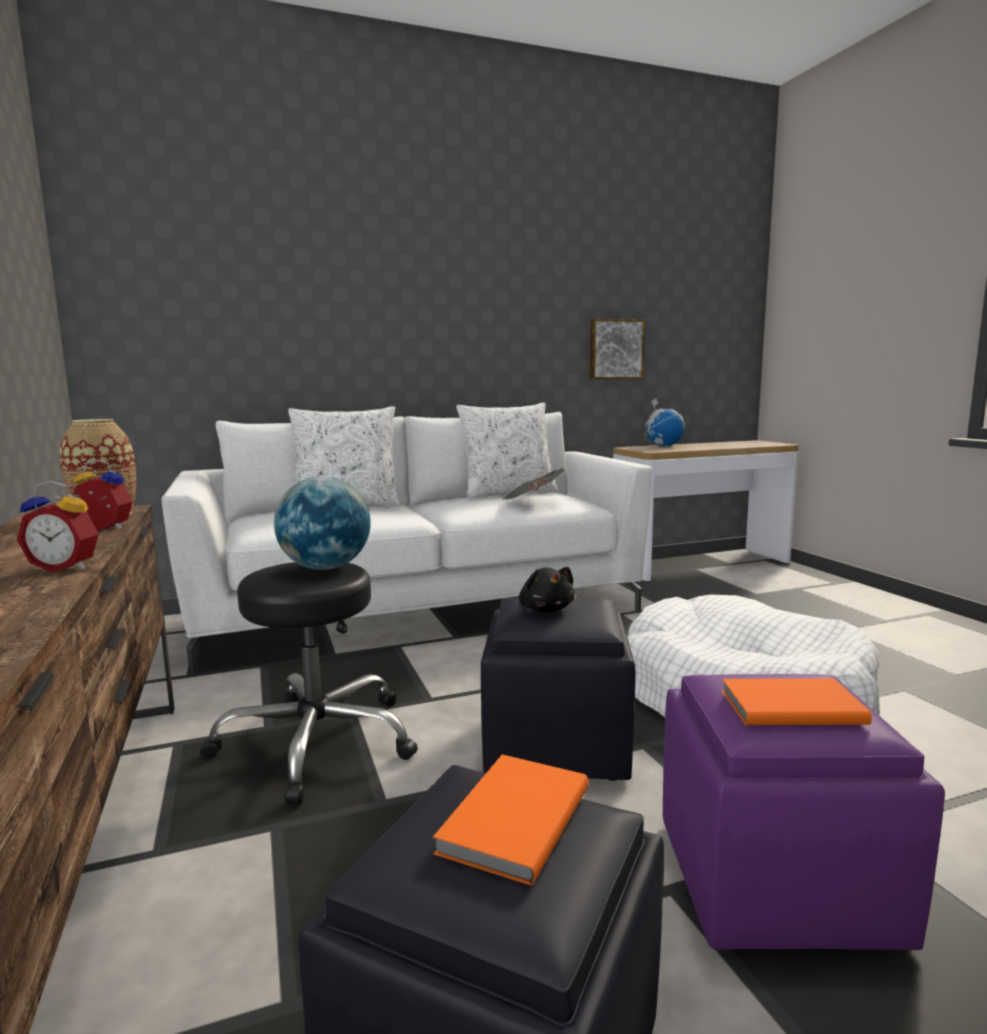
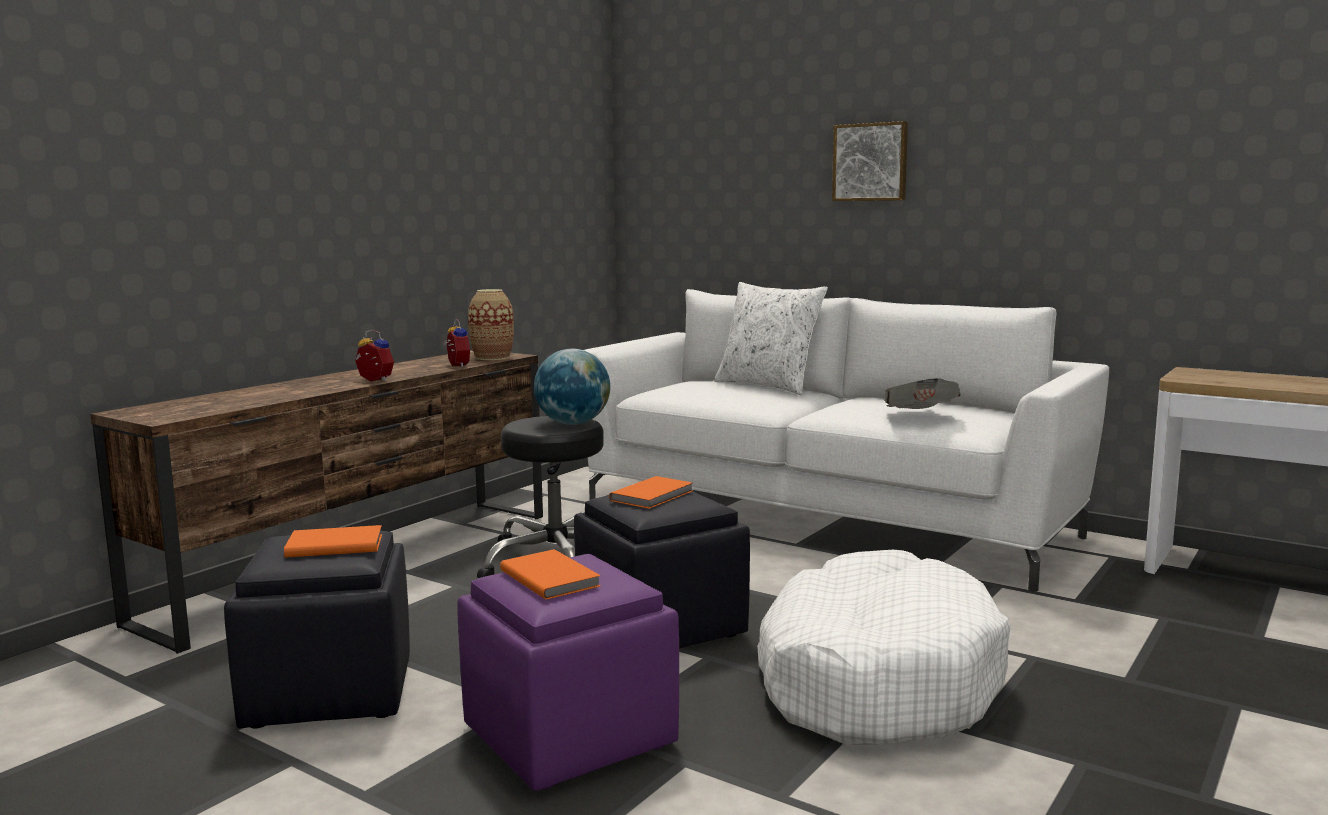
camera: 55 degrees right, 0 degrees up
(66, 567) = (373, 380): alarm clock -> alarm clock turned 150 degrees clockwise
(508, 493) = (948, 404): white pillow -> none
(546, 609) = (654, 495): black plush toy -> orange book
(615, 349) = (1198, 218): picture -> picture (871, 162)
(663, 446) = (1257, 376): globe -> none

